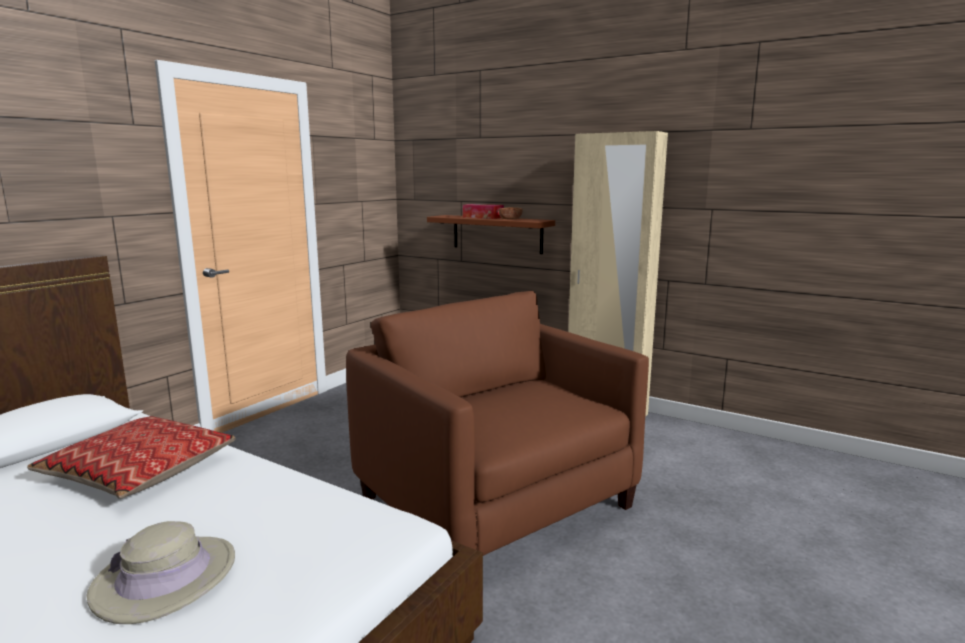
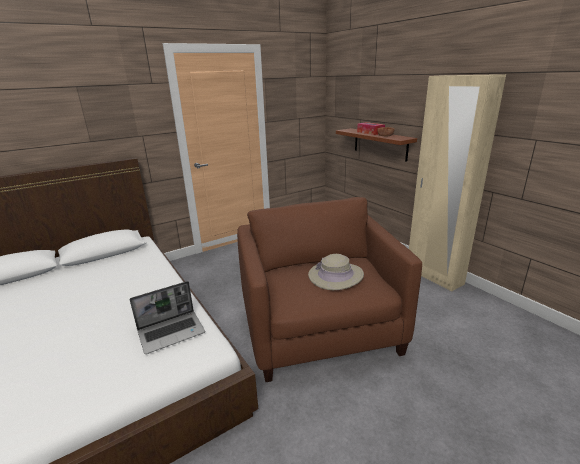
camera: 25 degrees right, 10 degrees up
(140, 470) = (126, 278): pillow -> none
(165, 578) = (92, 347): beige hat -> beige hat (335, 276)
(311, 523) = (172, 332): none -> laptop

